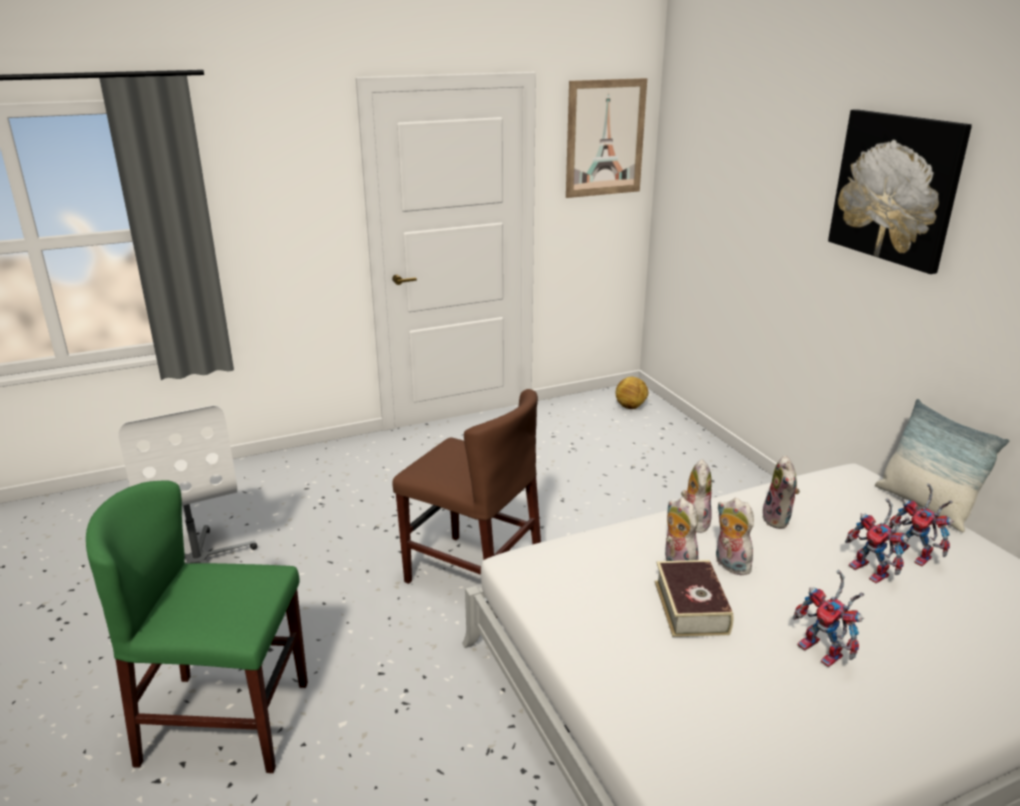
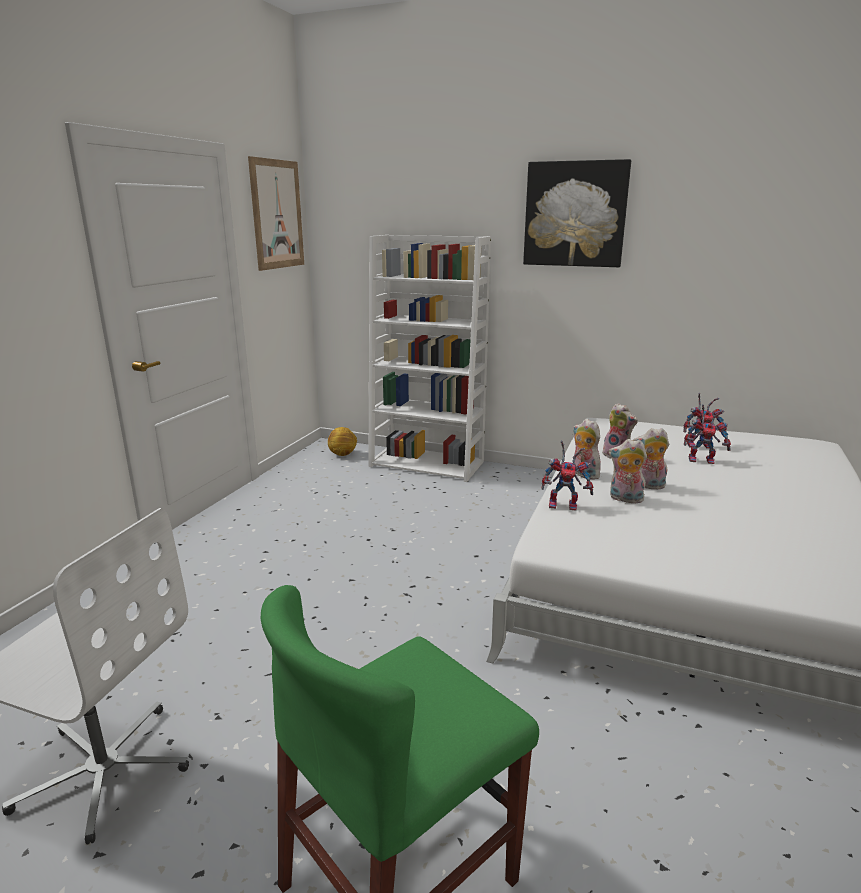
camera: 45 degrees left, 5 degrees down
(473, 574) = (412, 610): brown chair -> none
(691, 607) = (678, 516): book -> none
(697, 449) = (428, 464): none -> white bookcase
(825, 652) = (765, 504): toy robot -> toy robot (565, 505)
(924, 506) = (655, 423): pillow -> none

